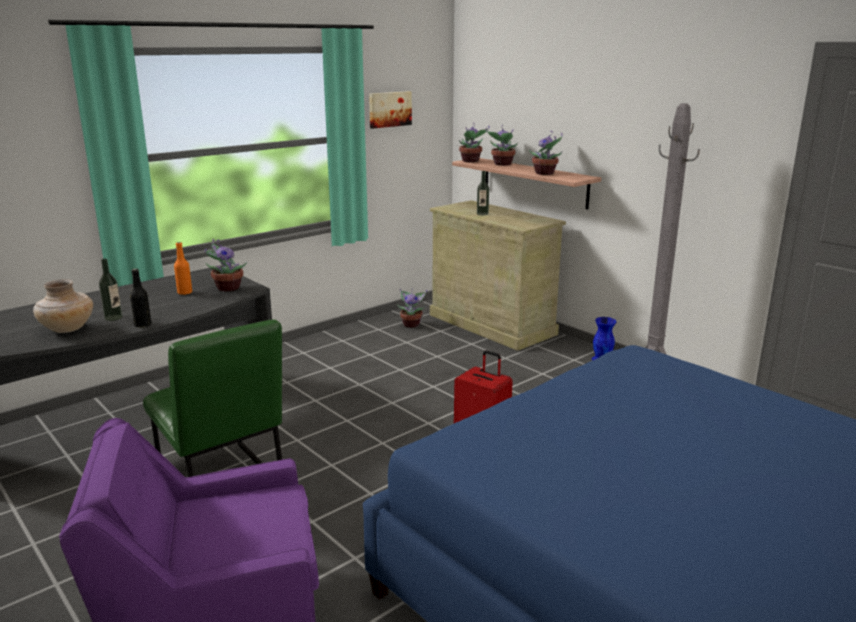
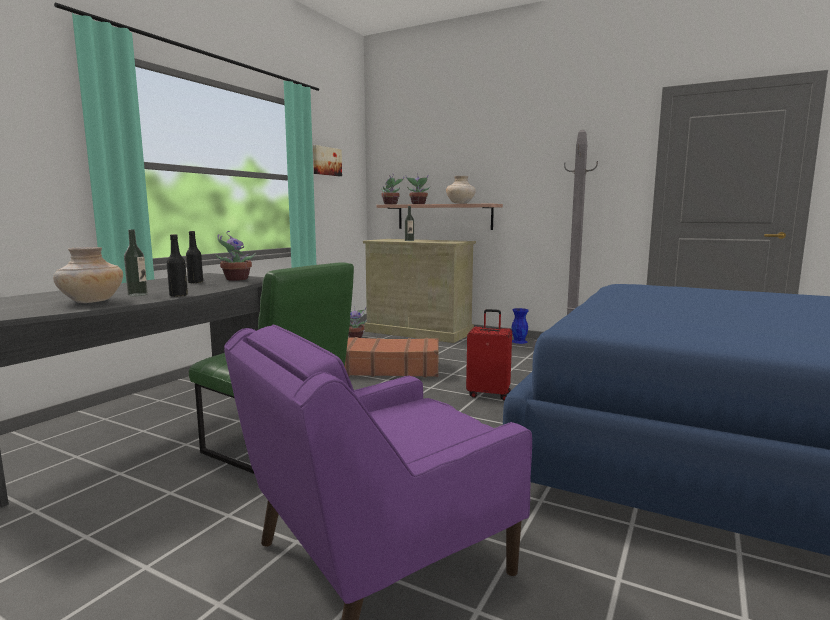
camera: 20 degrees left, 10 degrees down
(185, 293) = (195, 282): orange bottle -> black bottle
(408, 384) = (389, 368): none -> brown suitcase
(545, 173) = (460, 203): potted plant -> beige vase

